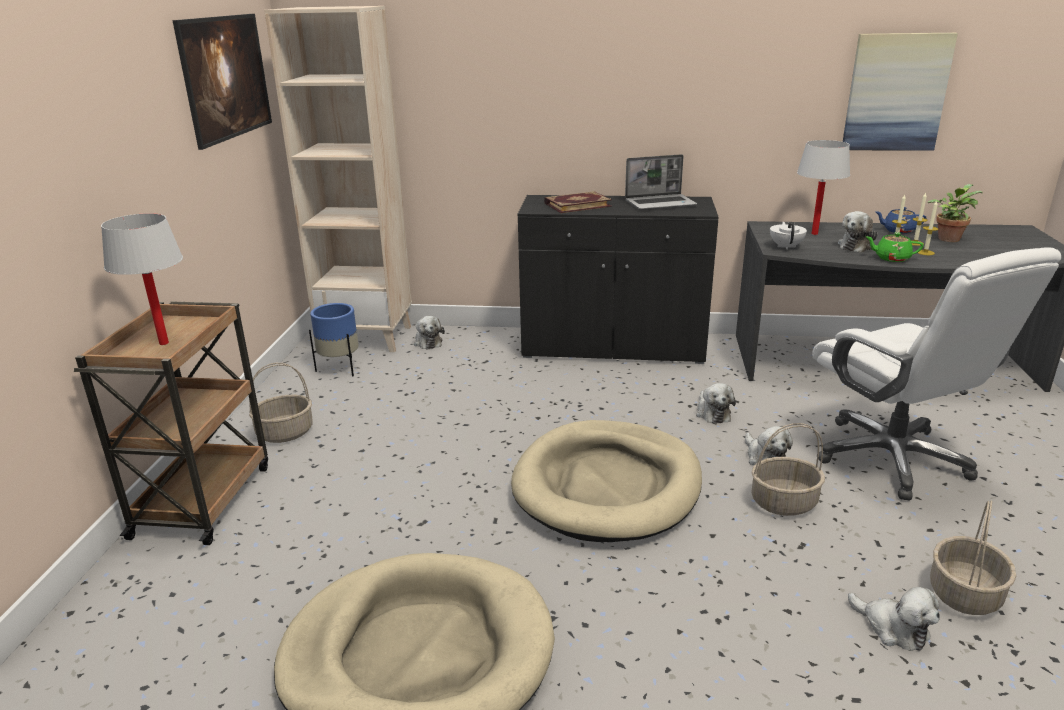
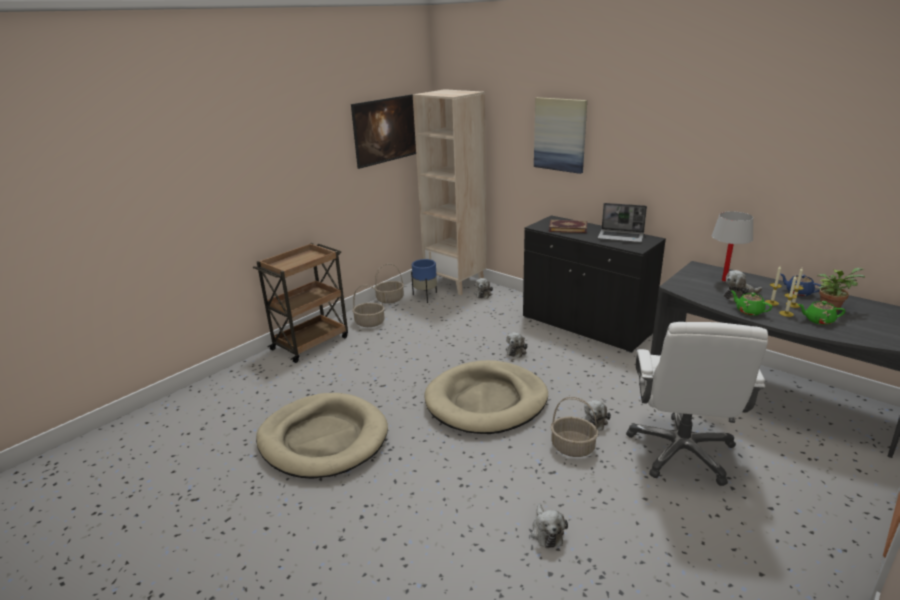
camera: 35 degrees right, 0 degrees up
(164, 343) = (296, 263): white table lamp -> none
(712, 413) = (597, 384): plush toy -> plush toy (517, 350)
(786, 247) = (684, 285): white teapot -> none
(896, 92) = (814, 184): picture -> picture (560, 134)
(961, 252) = (818, 320): none -> green teapot
(965, 595) = (614, 538): basket -> basket (390, 299)

